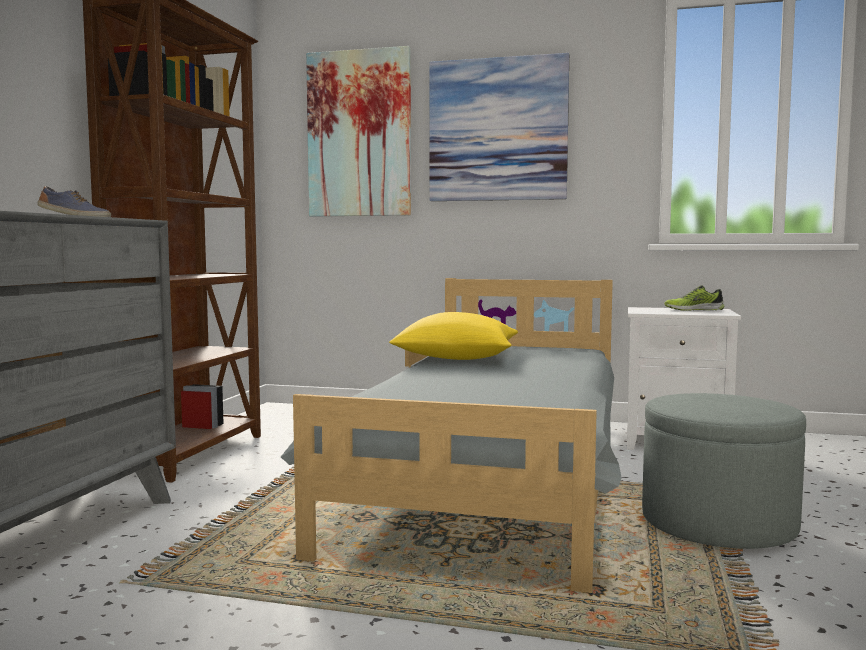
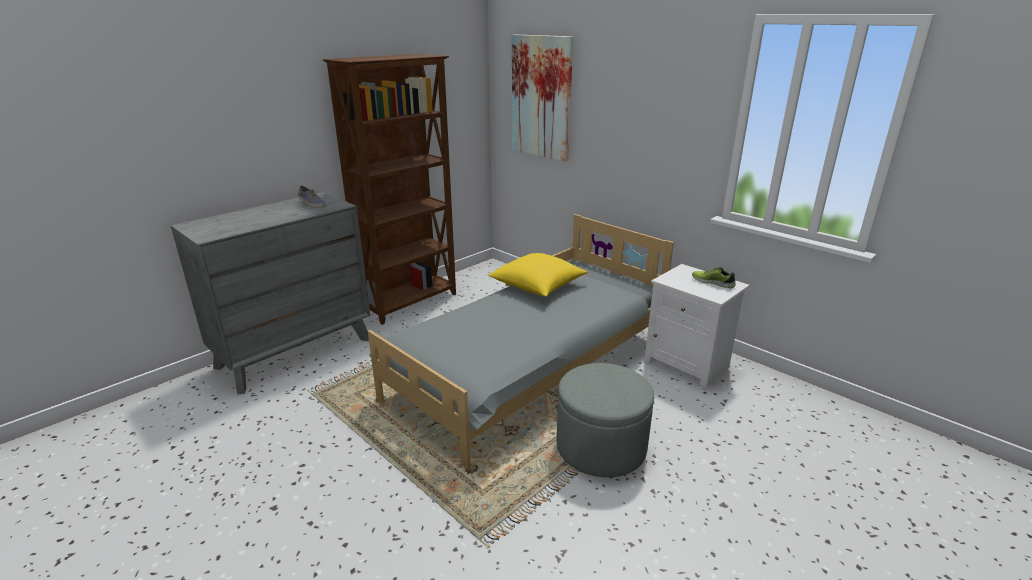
camera: 30 degrees right, 20 degrees up
(497, 130) = (623, 109): picture -> none

